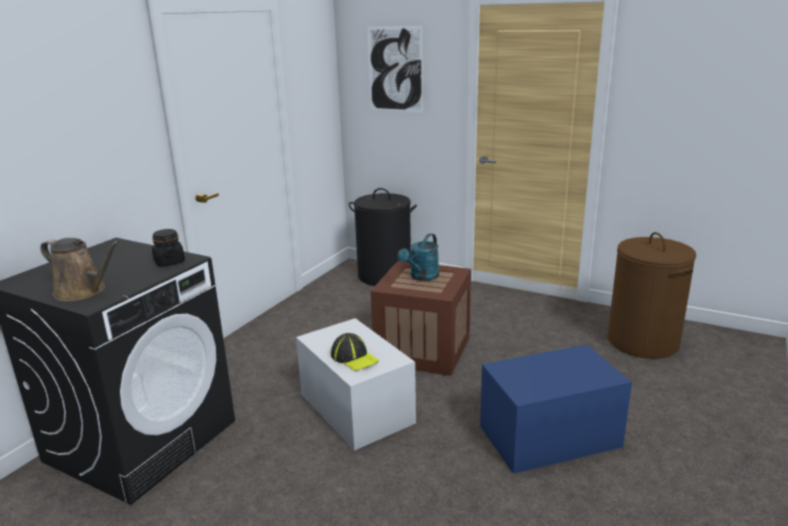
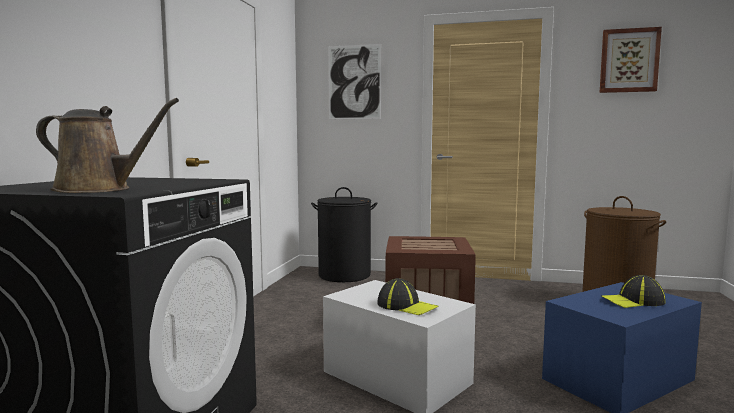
camera: 15 degrees left, 15 degrees down
(169, 262) = (200, 180): black jar -> none
(421, 277) = (426, 242): turquoise watering can -> none
(564, 373) = (633, 301): none -> cap
(705, 60) = (629, 61): none -> picture

